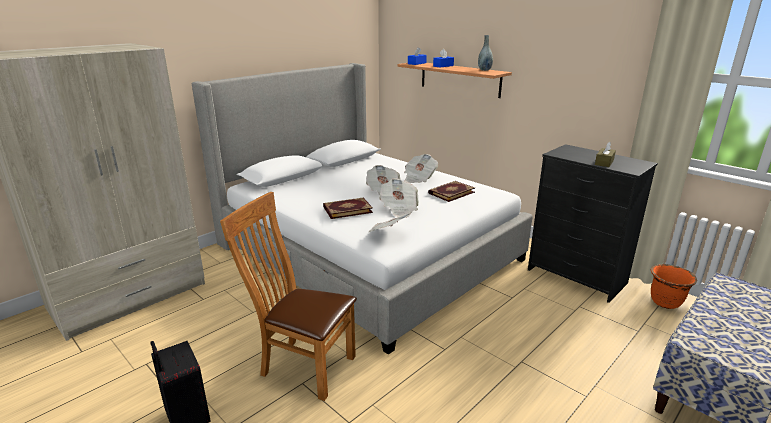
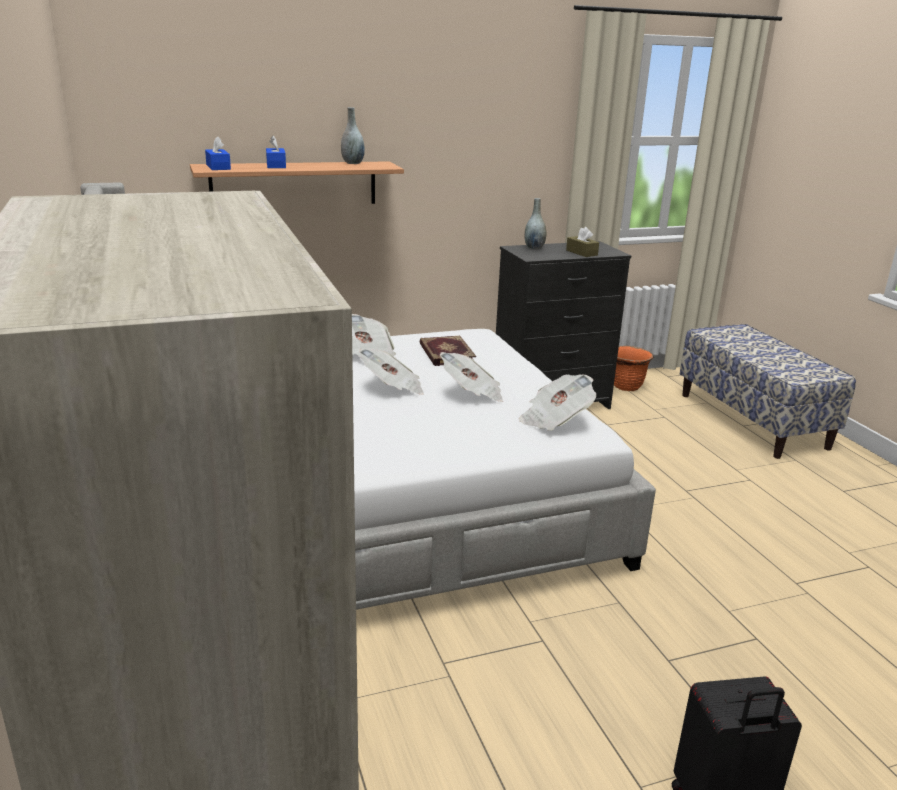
camera: 65 degrees left, 0 degrees up
(303, 365) = (628, 650): brown chair -> none
(347, 209) = (441, 426): book -> none
(583, 151) = (534, 248): none -> grey vase

